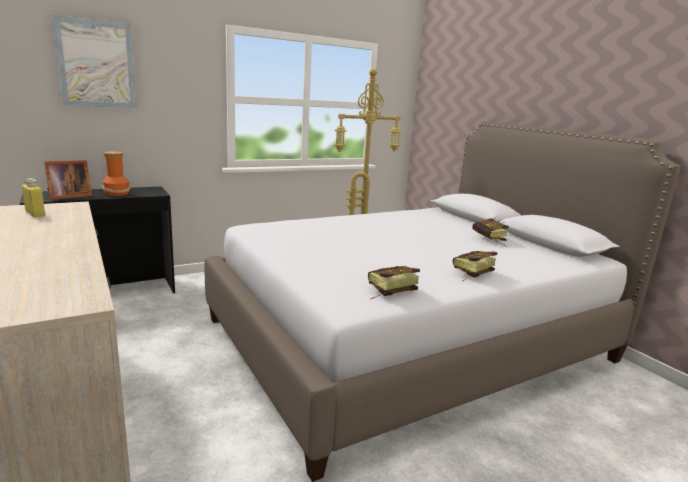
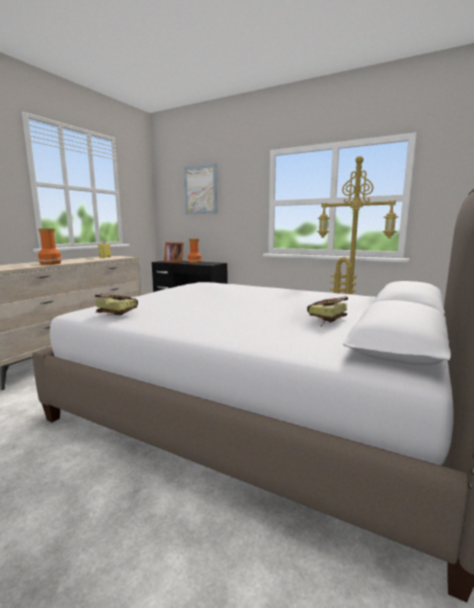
camera: 60 degrees right, 5 degrees down
(67, 253) = (51, 263): none -> vase
(470, 274) = (192, 325): book -> none

